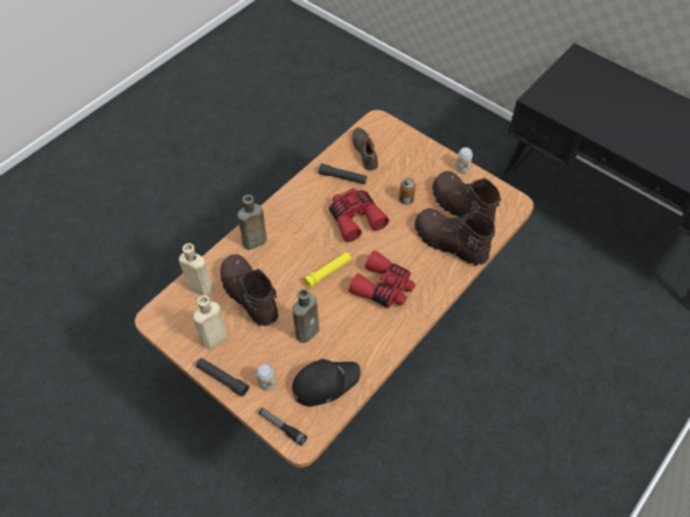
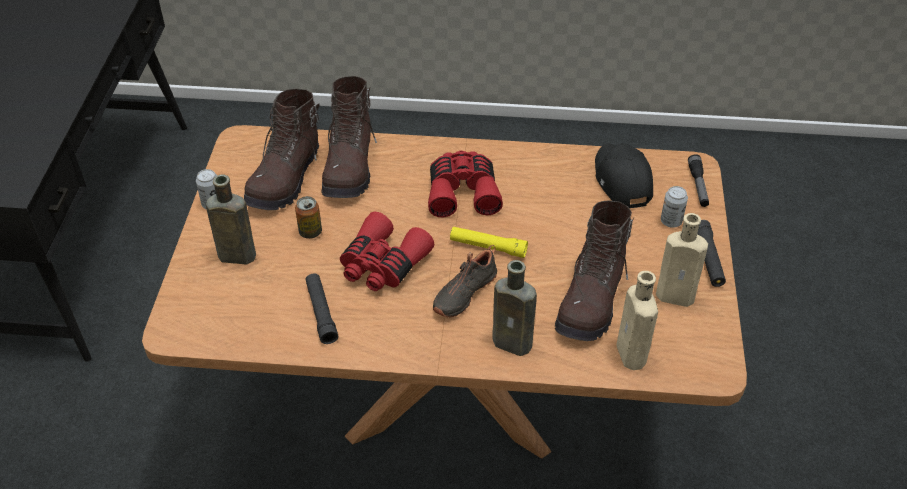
camera: 125 degrees left, 10 degrees down
(308, 330) = (578, 223): brown bottle -> brown bottle (234, 256)
(324, 383) = (621, 180): black cap -> black cap turned 45 degrees clockwise
(366, 152) = (250, 313): black shoe -> black shoe (463, 292)

